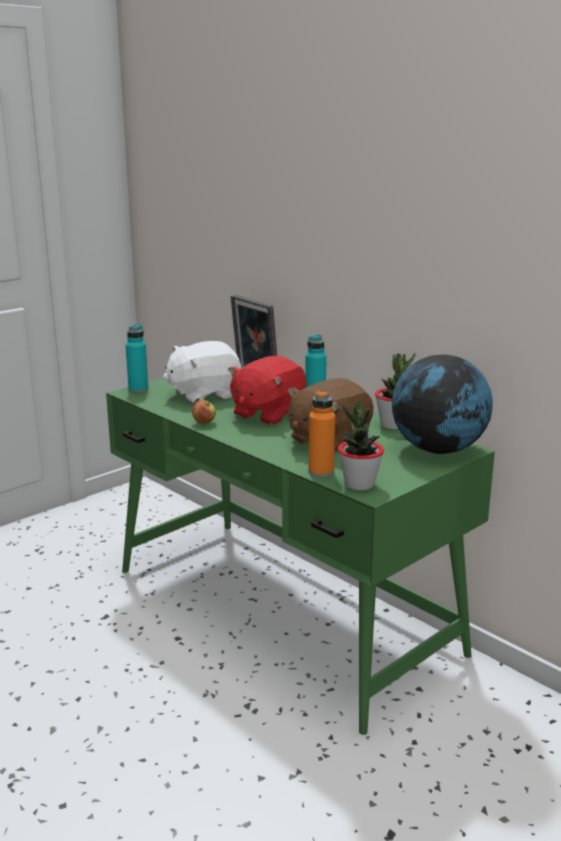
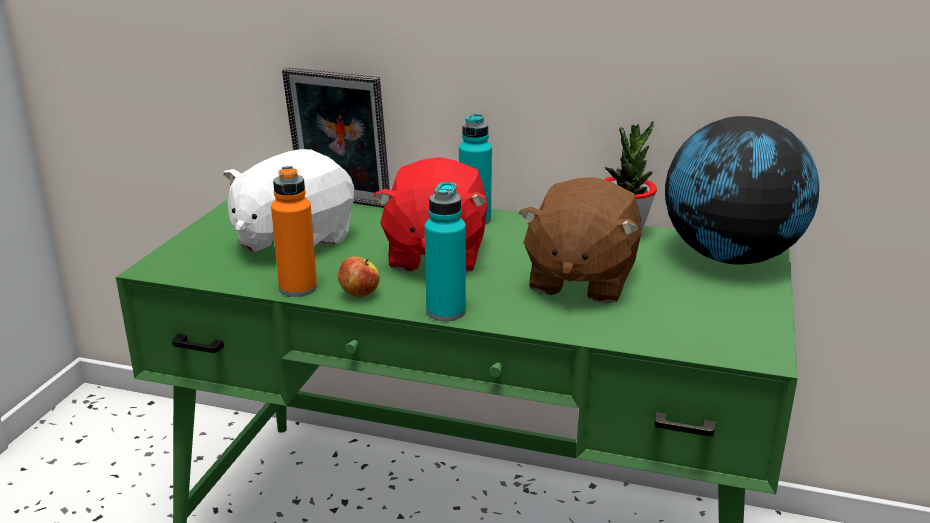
camera: 30 degrees left, 5 degrees up
(138, 390) = (170, 258): turquoise bottle -> turquoise bottle (446, 312)
(321, 472) = (646, 337): orange bottle -> orange bottle (298, 288)
(359, 485) = (724, 344): potted plant -> none

